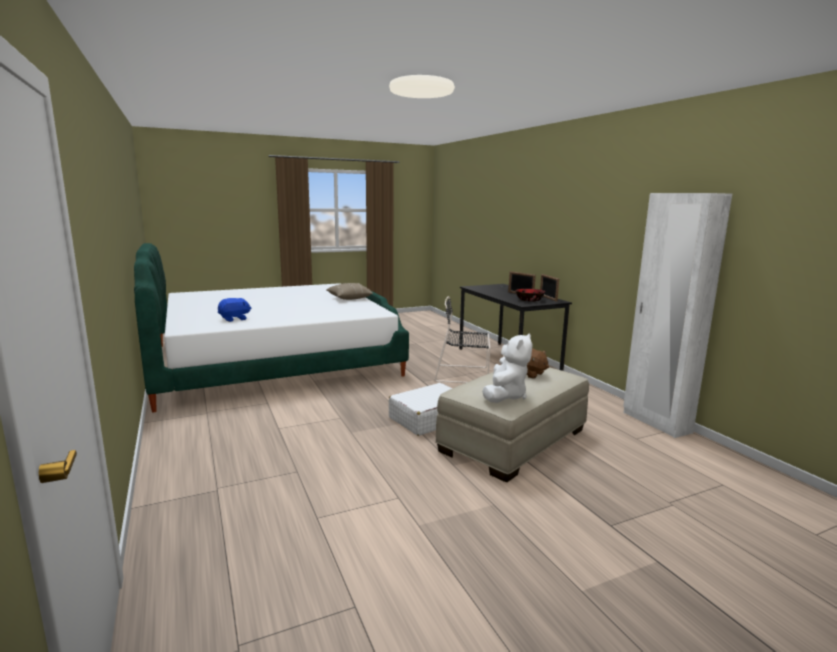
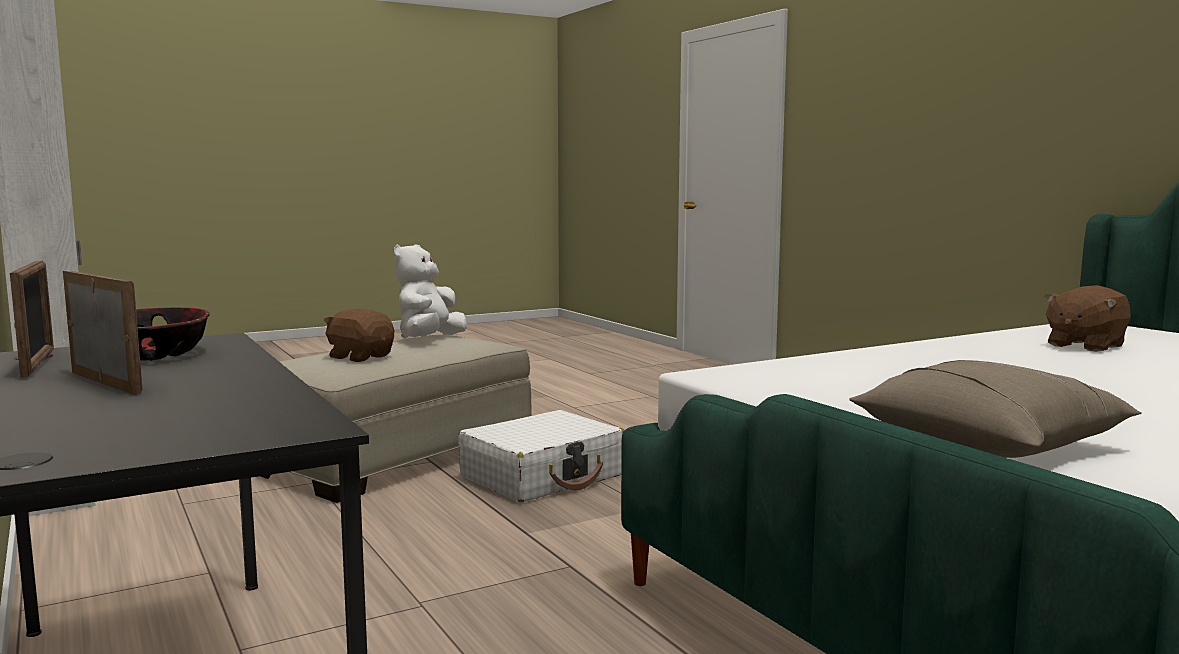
camera: 175 degrees right, 5 degrees down
(234, 319) = (1084, 345): blue plush toy -> brown plush toy
(464, 374) = (425, 603): black chair -> none

